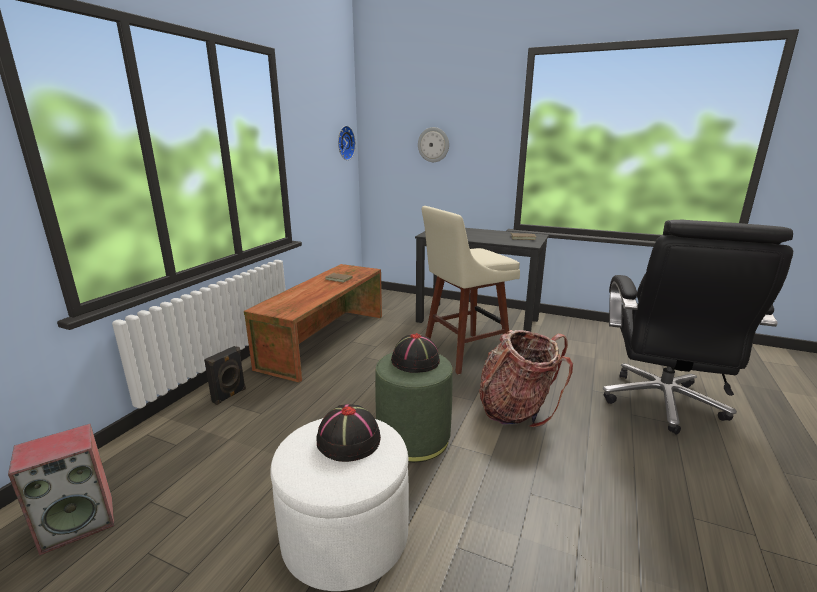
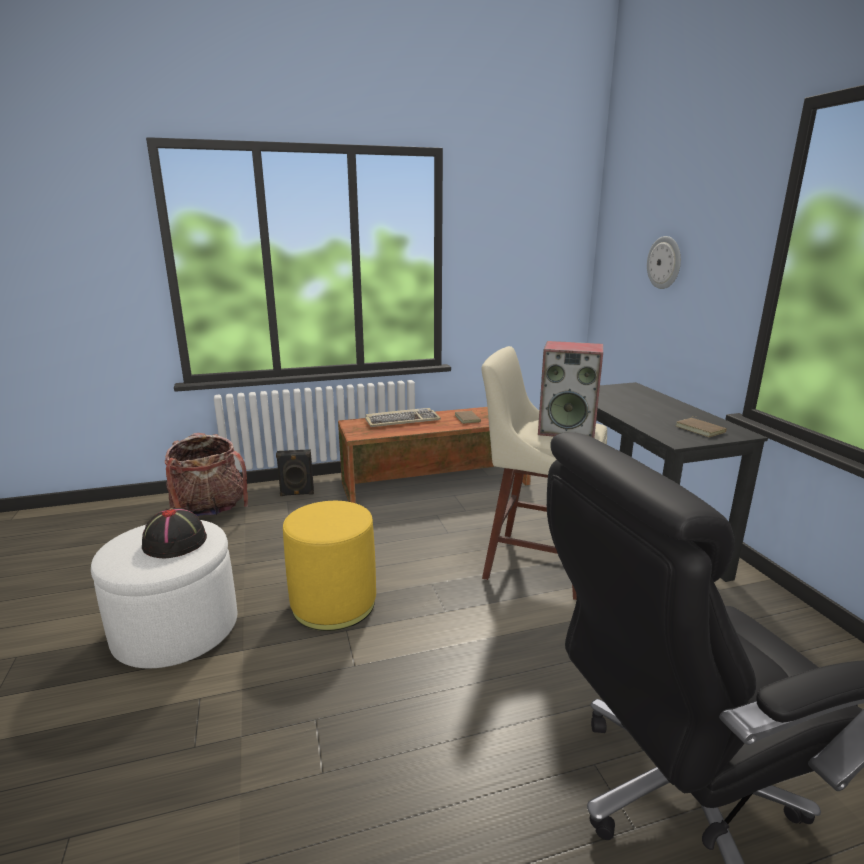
camera: 50 degrees right, 0 degrees up
(79, 523) = (124, 525): speaker -> speaker (567, 430)
(297, 294) = (402, 420): none -> keyboard
(344, 143) = (562, 254): wall clock -> none
(413, 438) = (334, 603): green ottoman -> yellow ottoman
(416, 361) = (334, 517): black hat -> none
(516, 409) = (466, 649): backpack -> backpack (210, 511)

